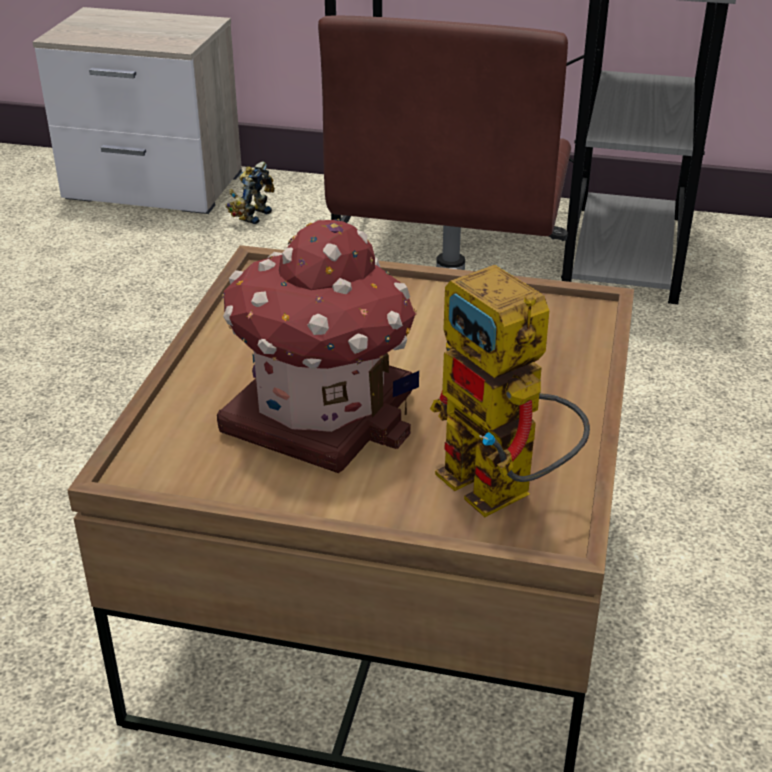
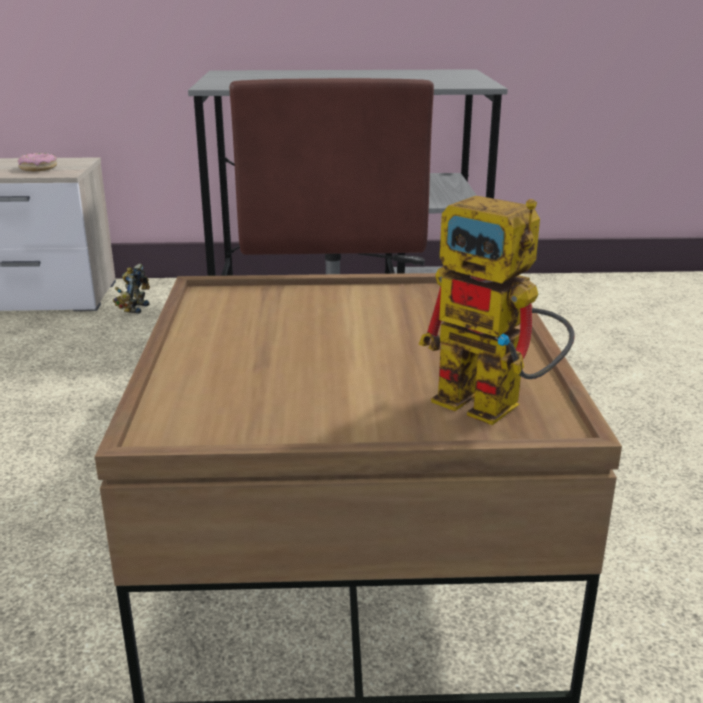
camera: 15 degrees left, 10 degrees down
(151, 33) = (38, 168): none -> donut
(322, 412) = (307, 373): toy house -> none

